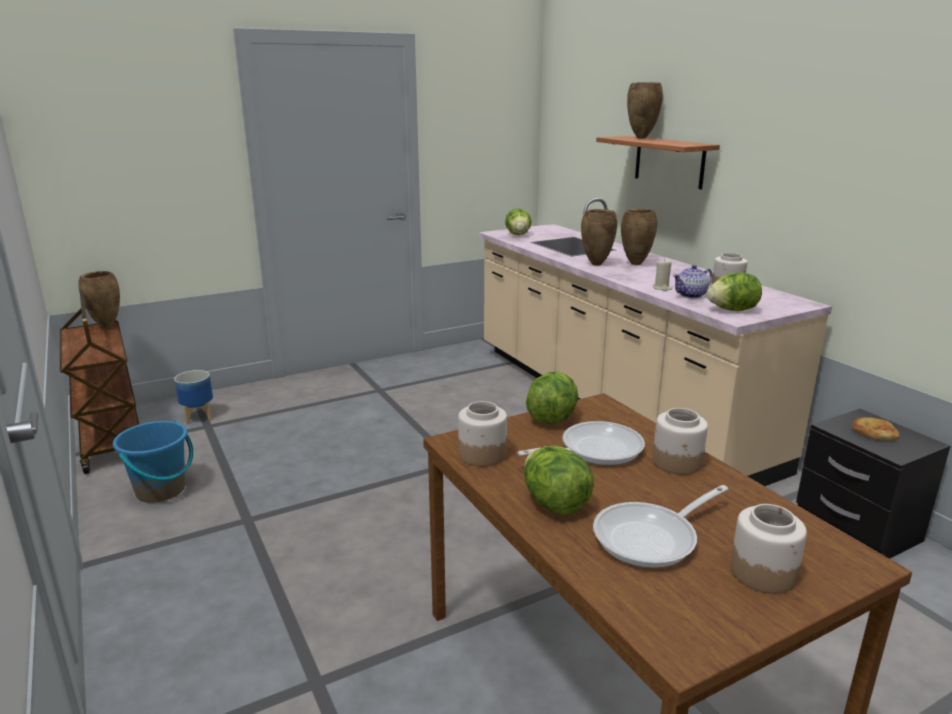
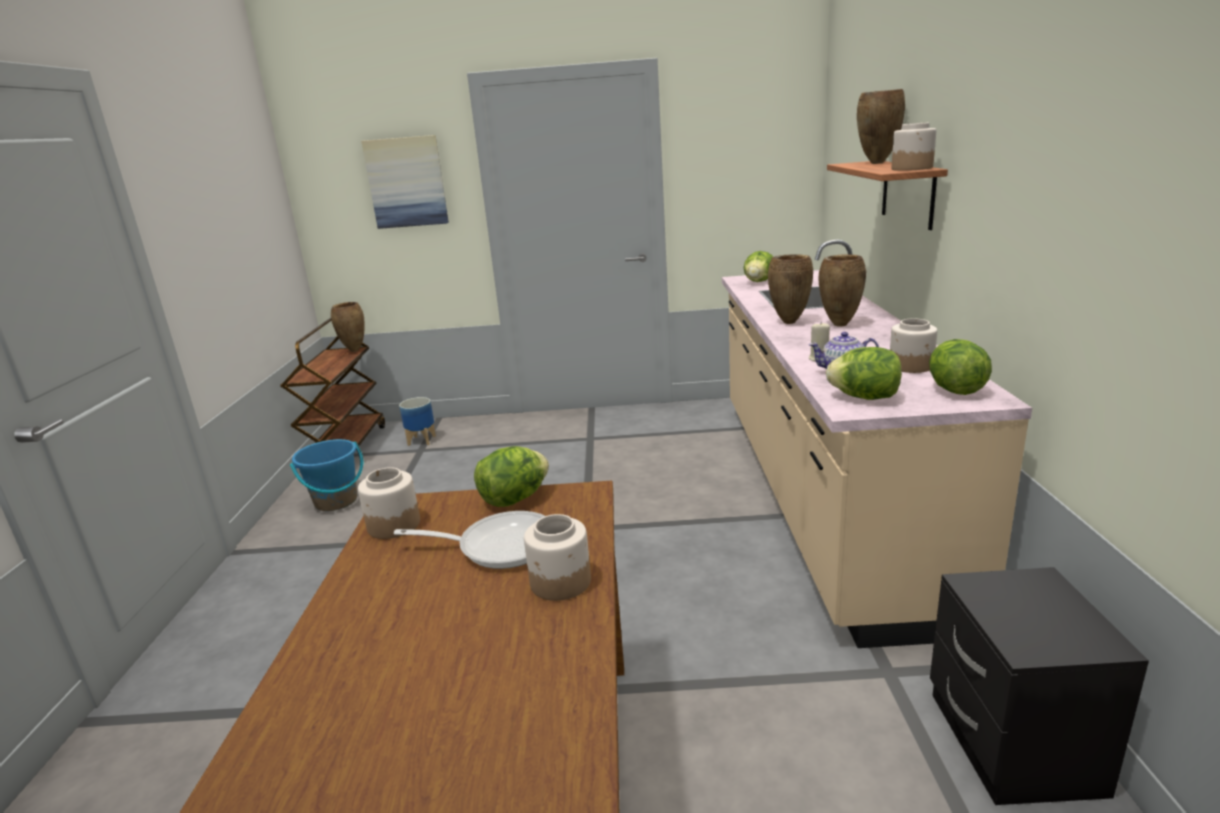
camera: 30 degrees right, 0 degrees up
(163, 138) = (406, 182): none -> picture
(554, 503) = (373, 595): lettuce -> lettuce (954, 389)
(652, 538) = (398, 664): frying pan -> none
(763, 572) = (440, 750): jar -> jar (912, 168)
(874, 432) = (1031, 607): bread -> none

